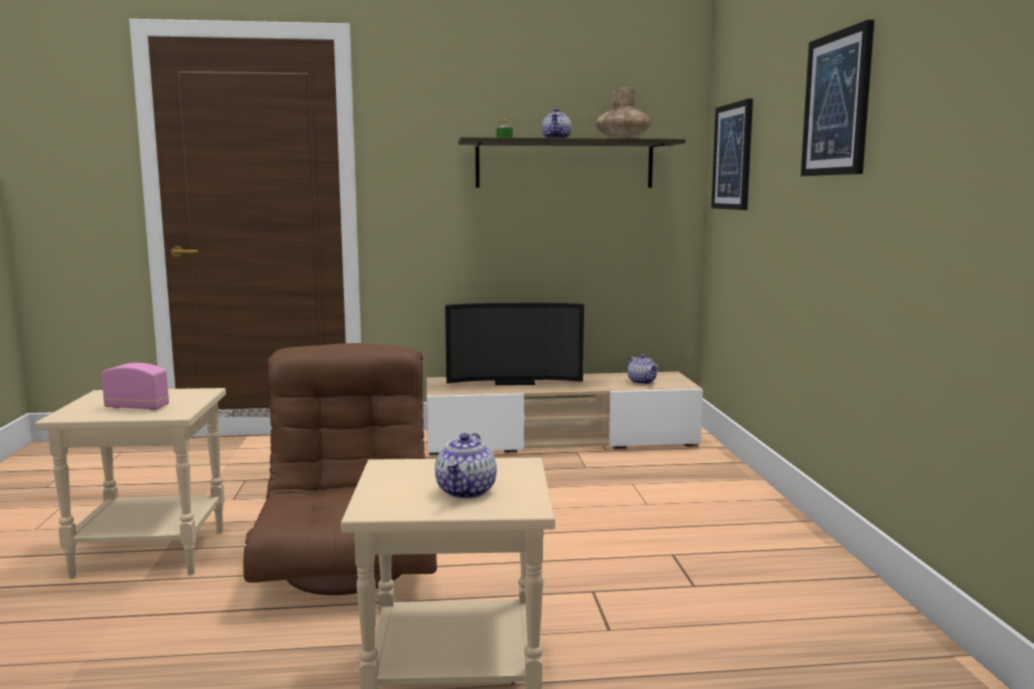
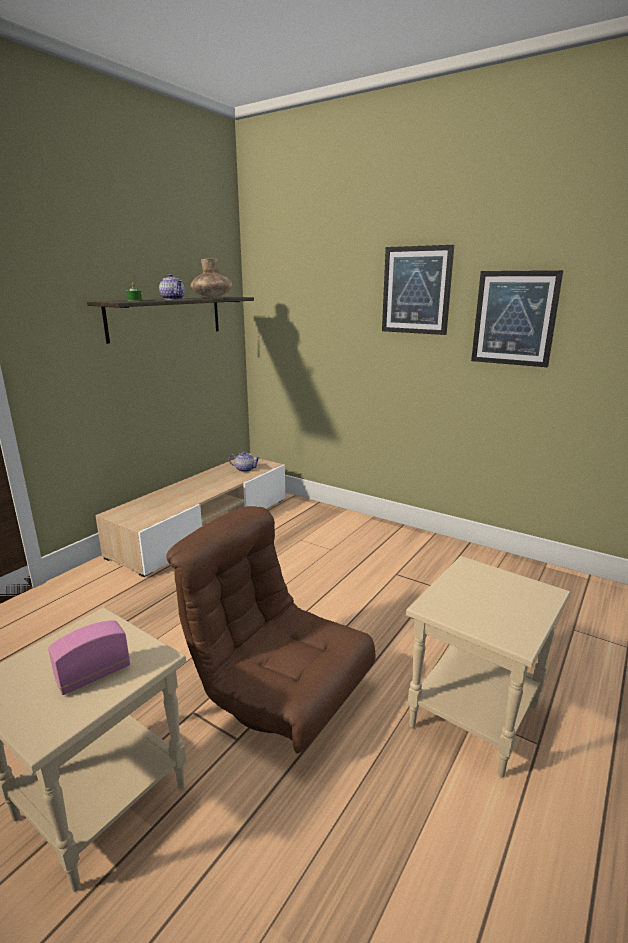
camera: 50 degrees left, 10 degrees up
(466, 492) = (508, 599): teapot -> none
(513, 382) = (171, 496): television -> none
(733, 156) = (284, 310): picture -> picture (514, 318)

